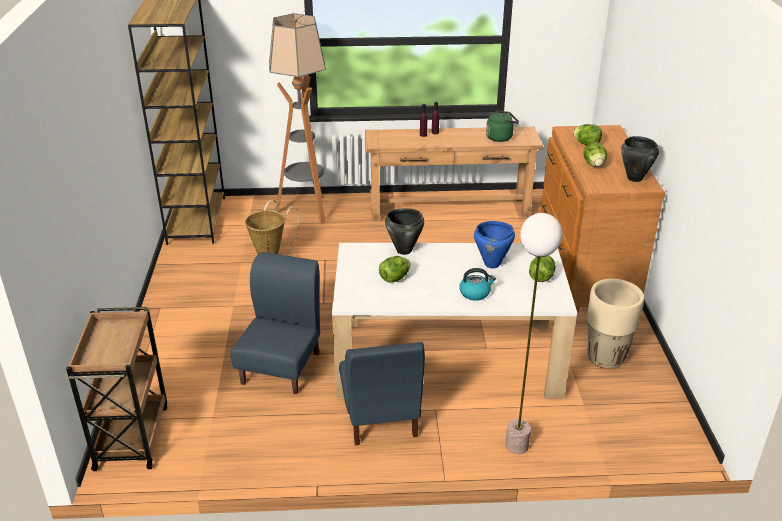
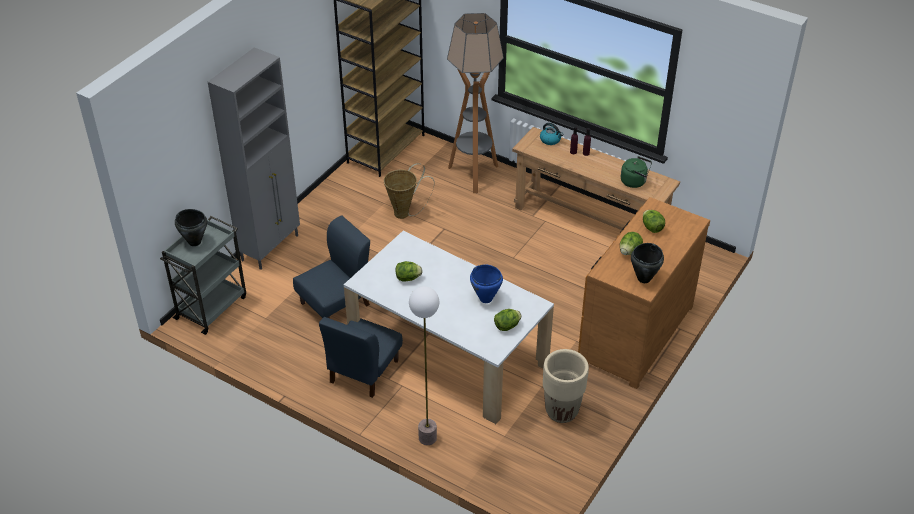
camera: 35 degrees right, 10 degrees up
(132, 435) = (212, 307): brown cart -> grey cart
(151, 347) = (271, 247): none -> grey cabinet
(403, 250) = (438, 258): black cooking pot -> black cooking pot (194, 242)
(475, 293) = (447, 316): kettle -> kettle (550, 140)

